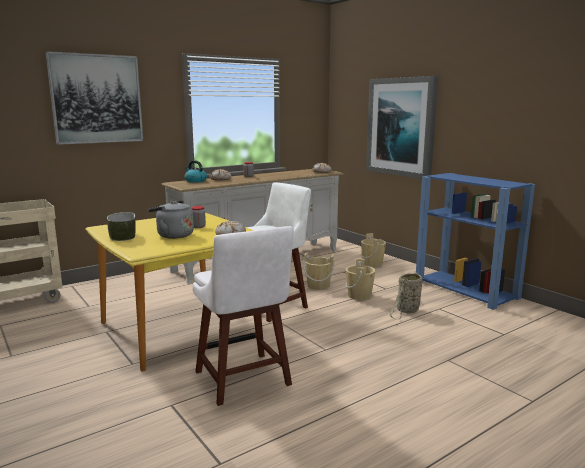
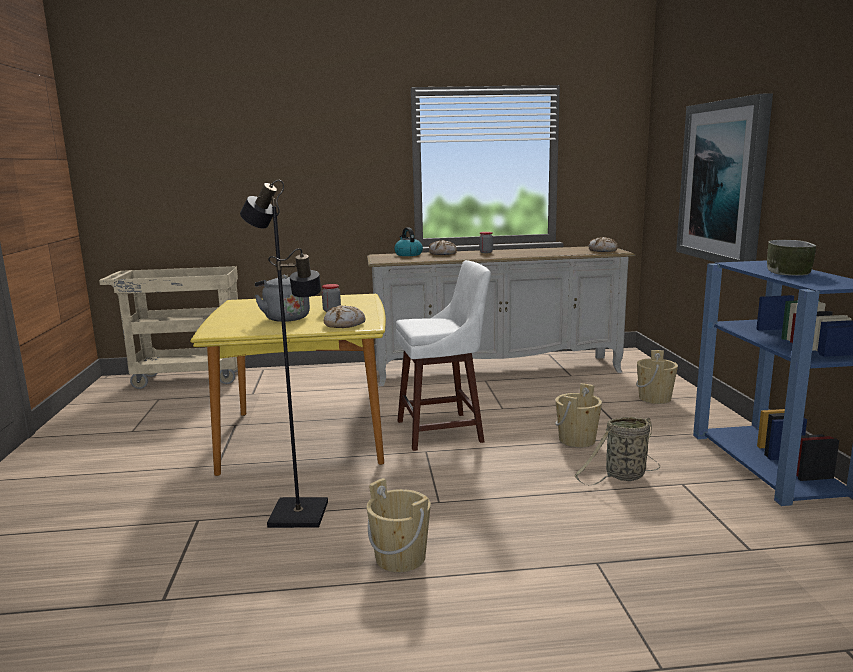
camera: 30 degrees right, 0 degrees up
(97, 99) = (299, 150): picture -> none
(123, 237) = (236, 314): bowl -> bowl (788, 272)
(244, 380) = (299, 514): white chair -> black floor lamp
(318, 285) = (535, 416): beige bucket -> beige bucket (400, 557)

